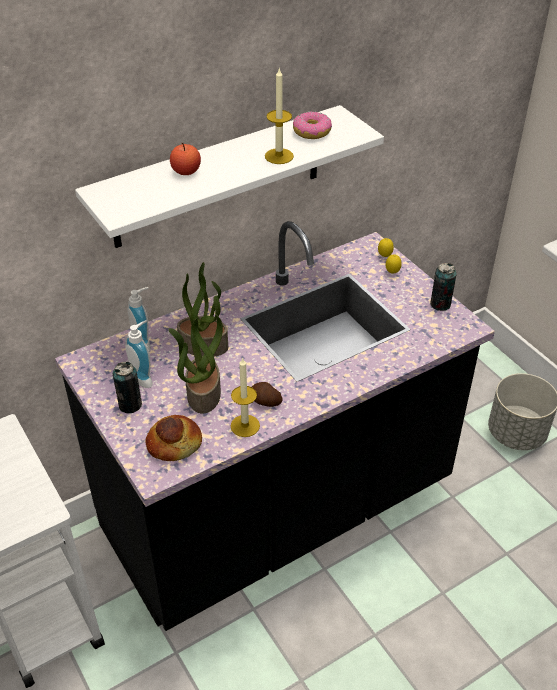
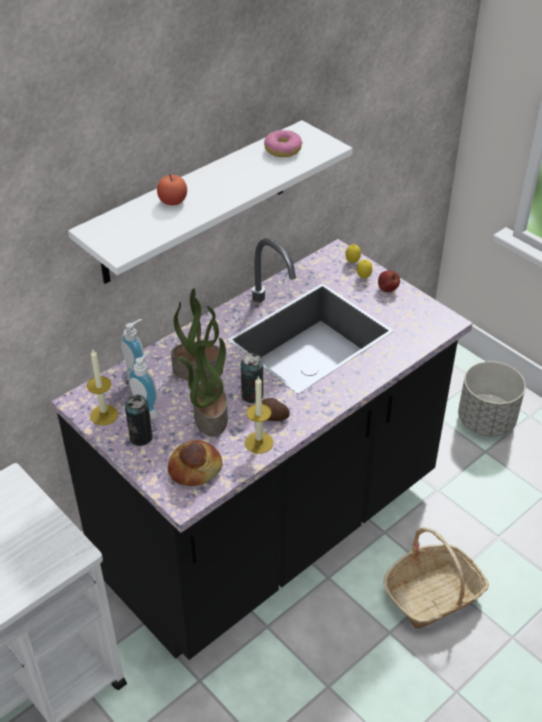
camera: 10 degrees left, 0 degrees up
(279, 156) = (258, 177): candle -> candle (104, 415)
(414, 287) = (387, 289): none -> apple
(427, 603) = (433, 595): none -> basket
(440, 304) = (416, 303): can -> can (252, 395)

